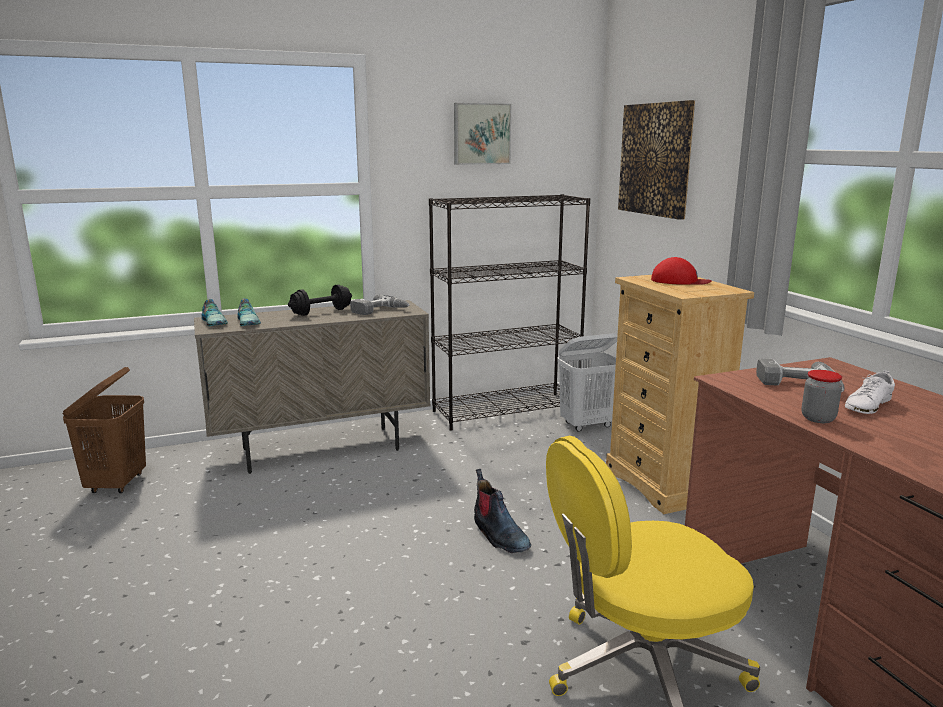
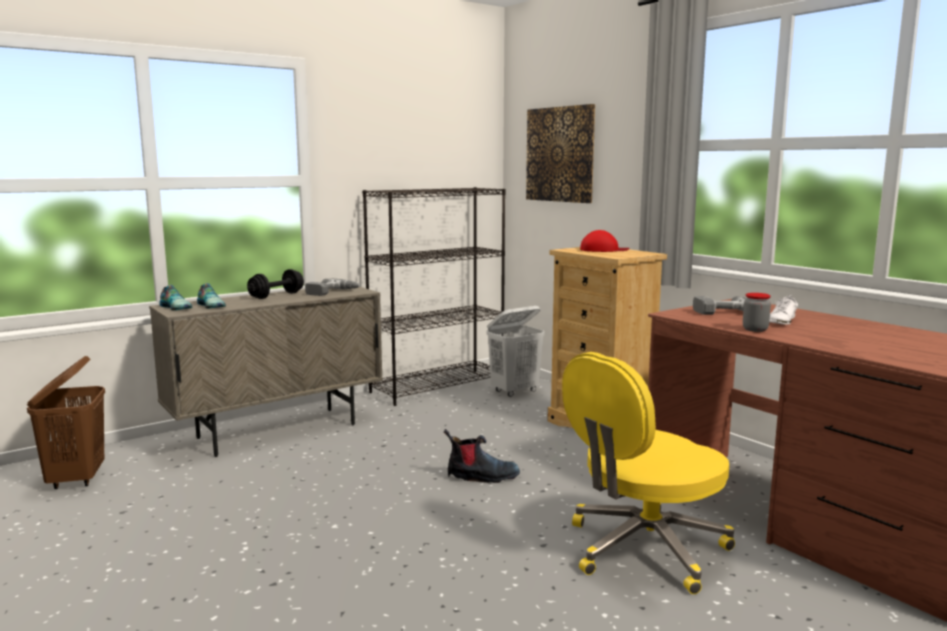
camera: 15 degrees left, 5 degrees down
(481, 134) = (405, 133): picture -> none
(499, 535) = (482, 477): boot -> boot turned 45 degrees counterclockwise

